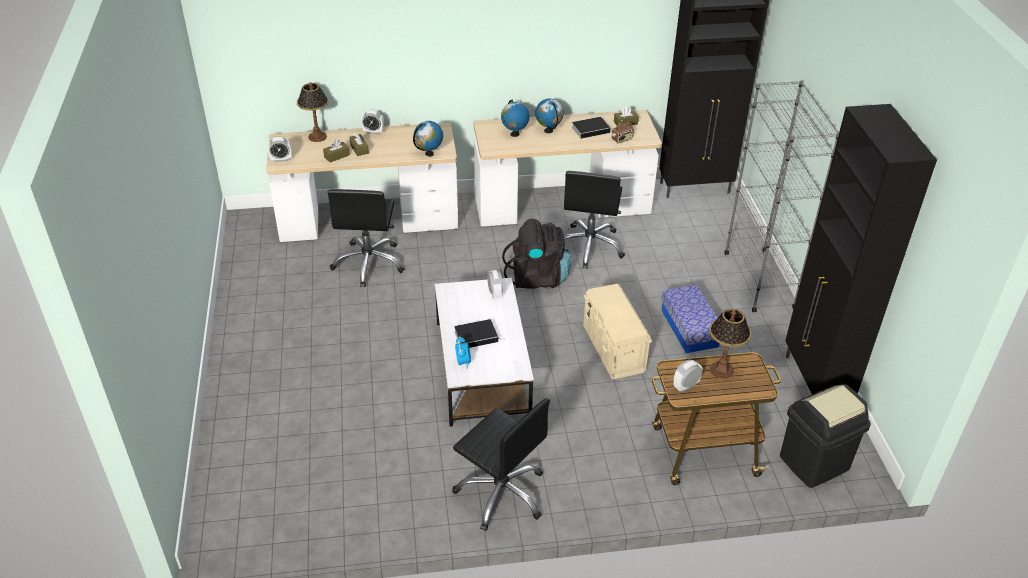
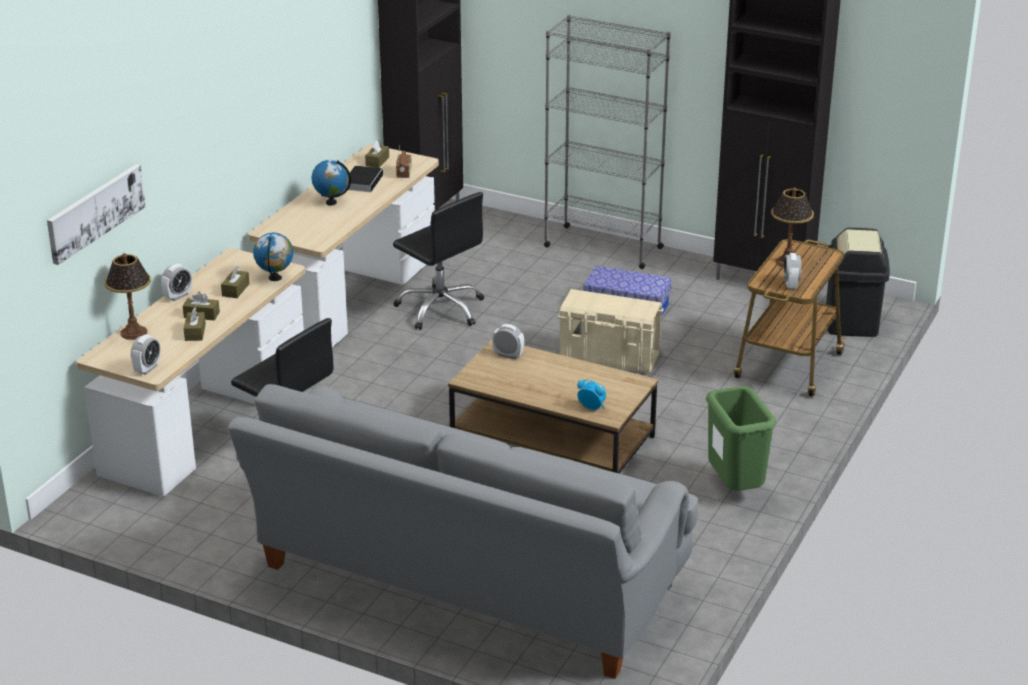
camera: 55 degrees left, 10 degrees down
(283, 404) = (467, 582): none -> grey sofa
(302, 47) = (95, 212): none -> picture
(400, 147) = (235, 290): none -> brown tissue box
(477, 336) = (562, 387): book -> none
(481, 367) = (551, 438): white coffee table -> brown coffee table
(501, 493) = (735, 489): black office chair -> green trash can
(514, 134) = (310, 221): globe -> none
(538, 278) = (452, 356): black backpack -> none

